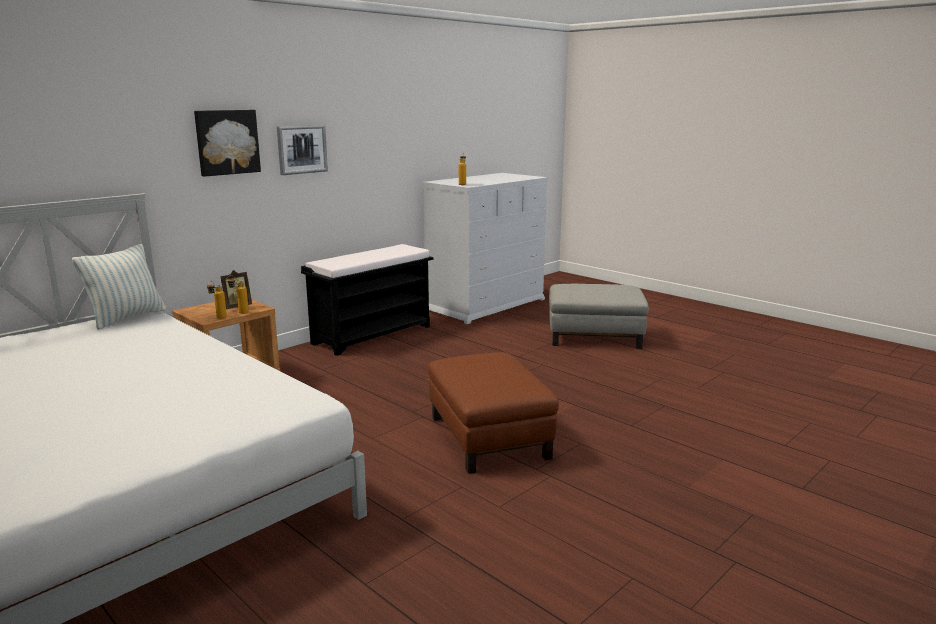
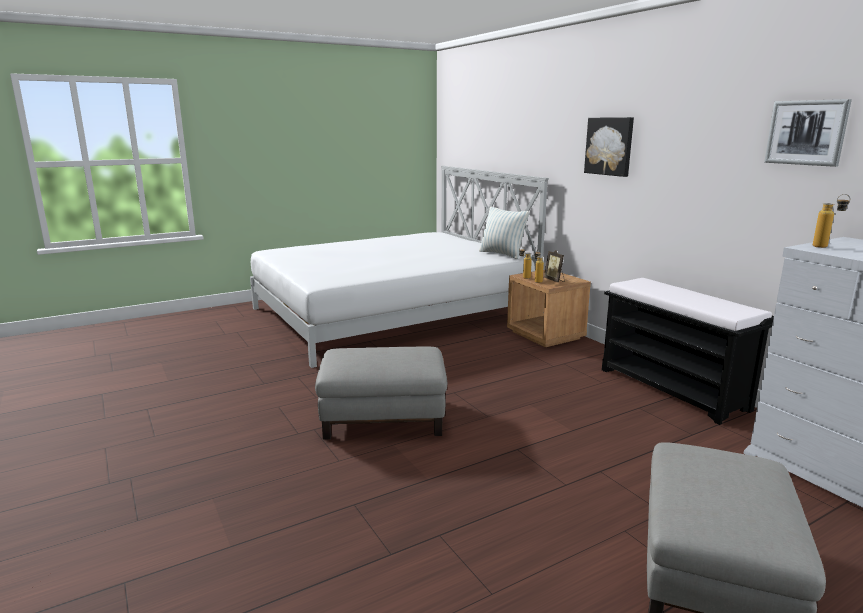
camera: 105 degrees right, 0 degrees up
(302, 149) = (673, 161): picture -> picture (806, 132)
(488, 437) = (384, 417): brown ottoman -> grey ottoman

